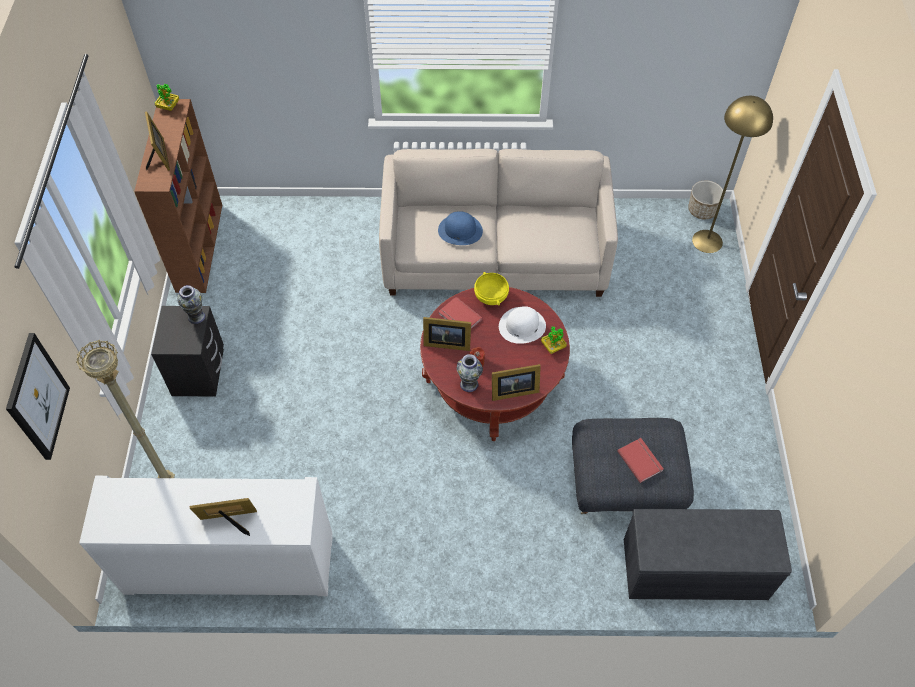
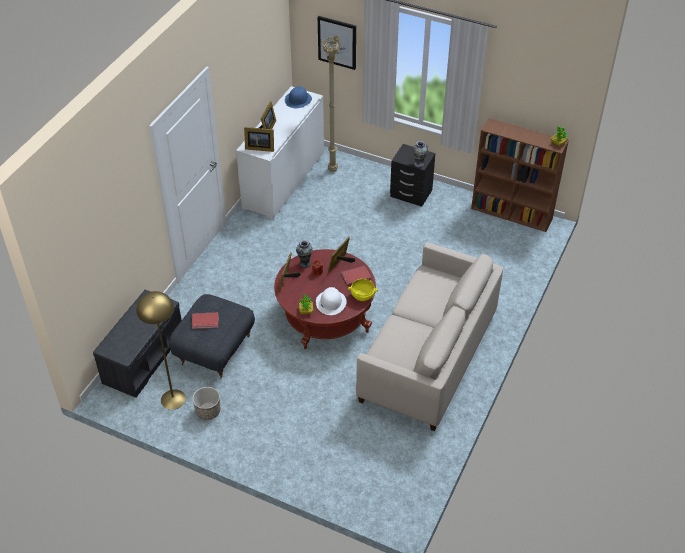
camera: 115 degrees right, 10 degrees down
(159, 156) = (513, 131): picture frame -> picture frame (259, 147)
(460, 230) = (426, 298): blue hat -> blue hat (298, 100)
(702, 210) = (407, 510): planter -> planter (208, 411)
(707, 241) = (373, 496): yellow floor lamp -> yellow floor lamp (173, 399)

